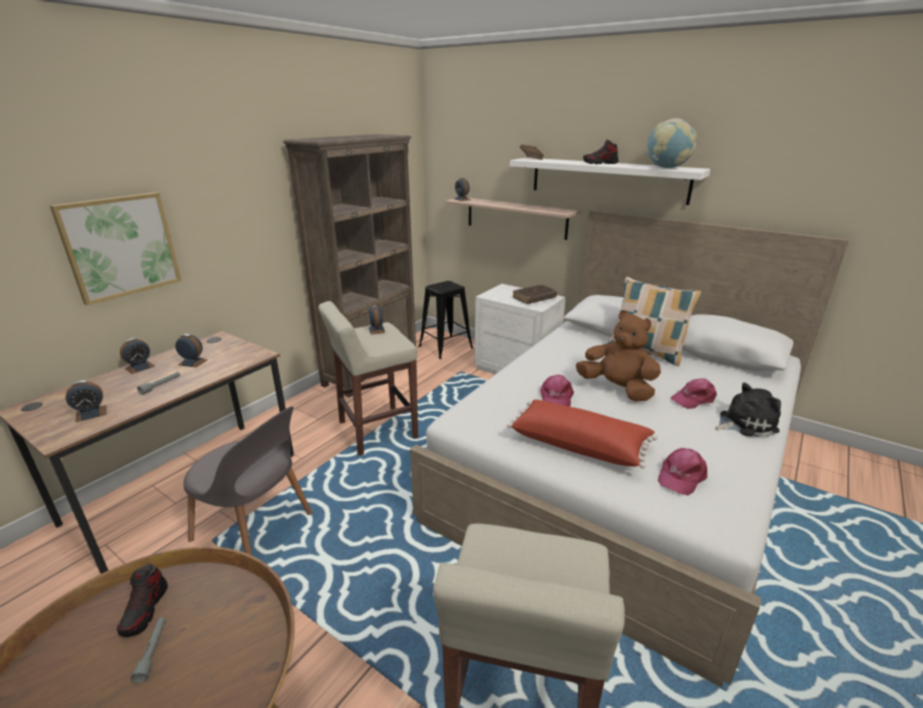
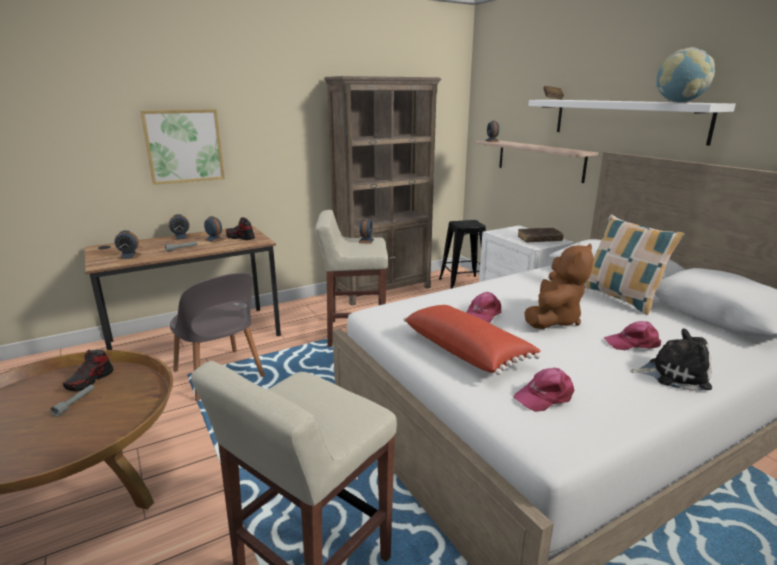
camera: 25 degrees right, 5 degrees down
(600, 163) = (614, 101): shoe -> shoe (240, 237)
(617, 389) = (553, 320): brown plush toy -> brown plush toy turned 60 degrees clockwise

